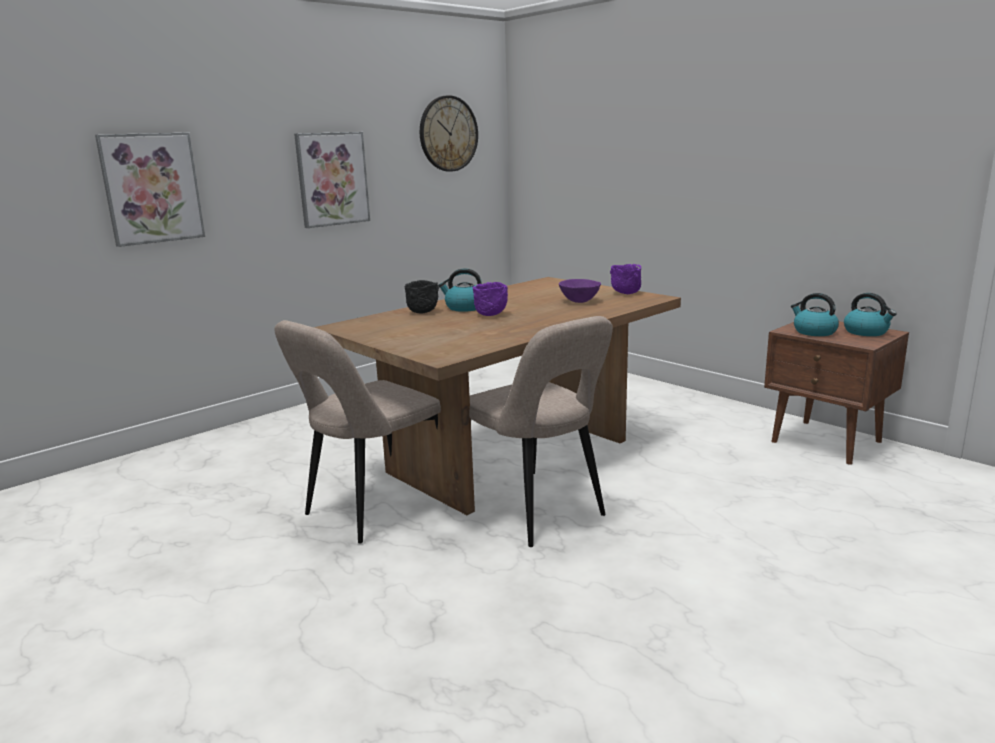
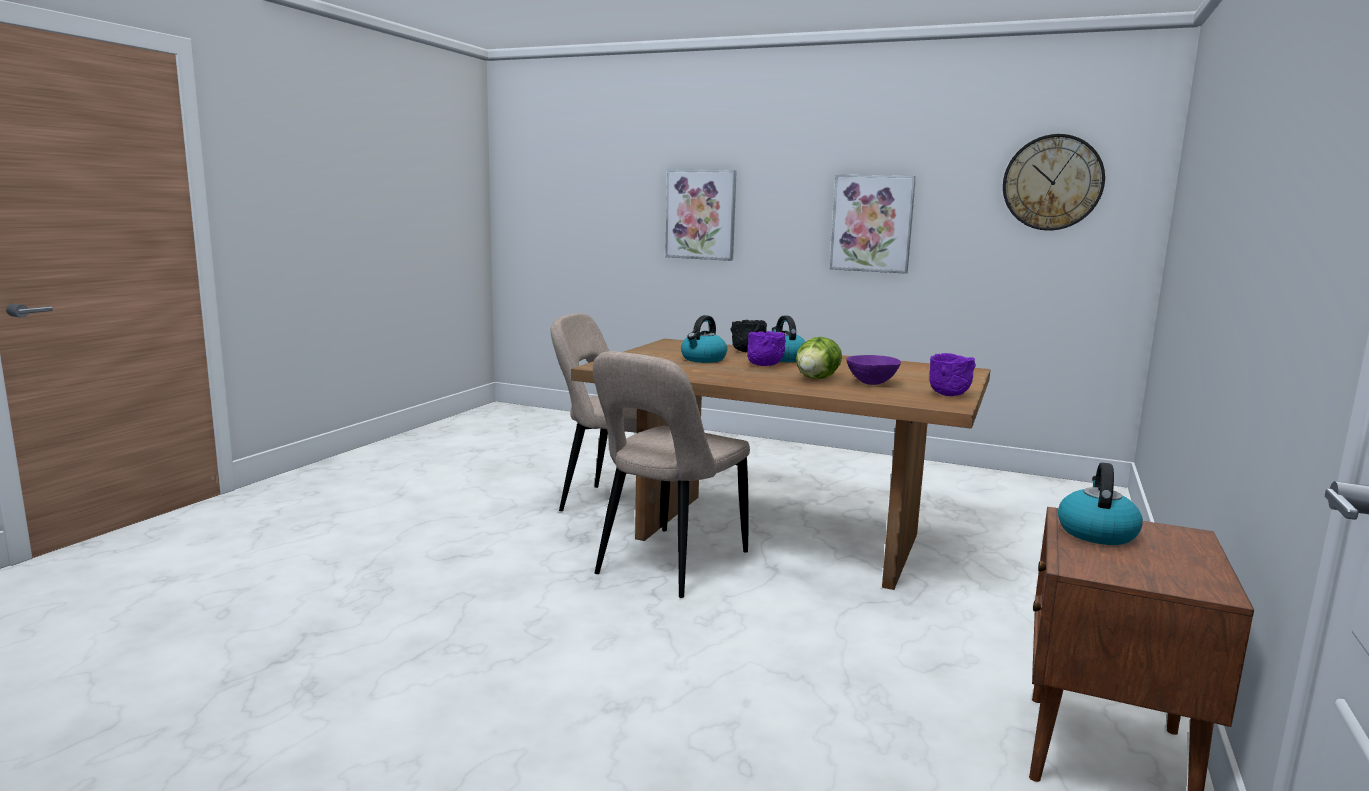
camera: 65 degrees right, 5 degrees down
(553, 310) = (816, 379): none -> lettuce
(866, 332) = (1173, 571): kettle -> kettle (703, 359)

